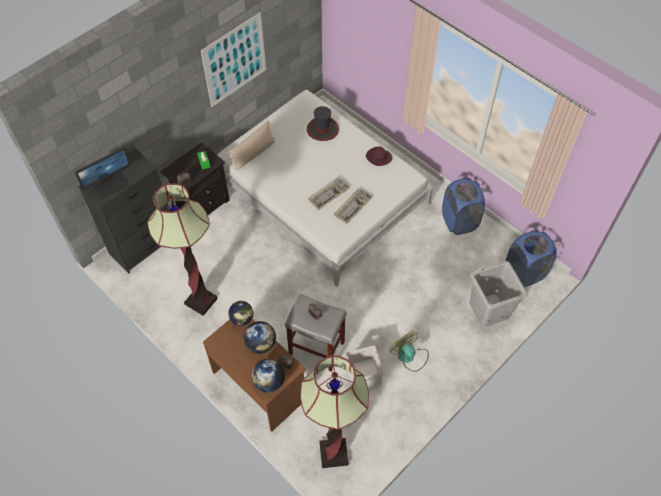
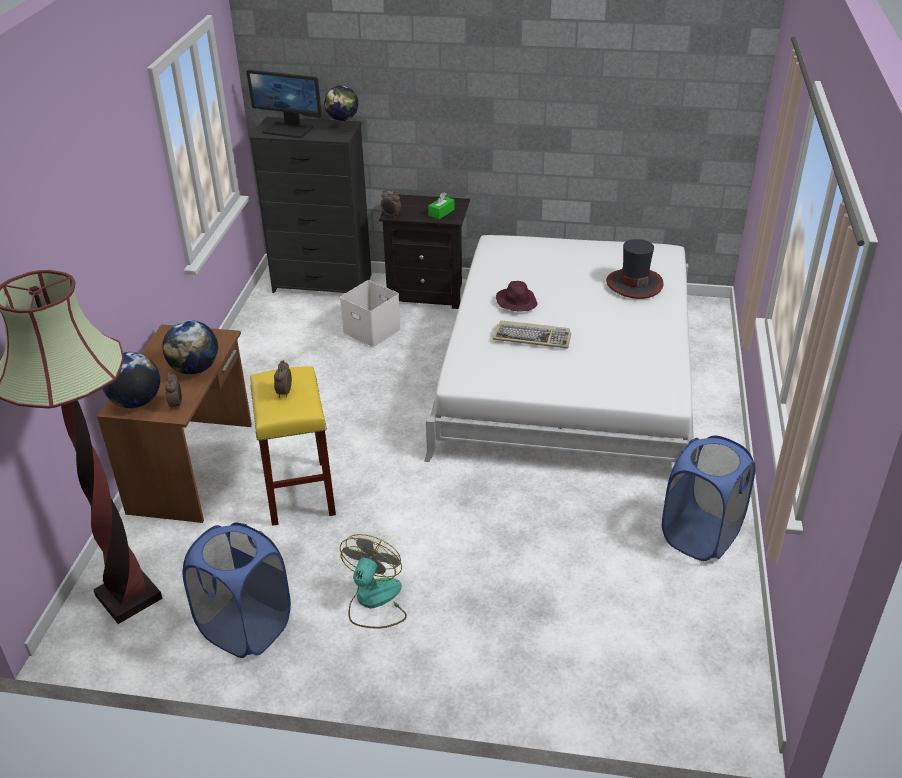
camera: 55 degrees right, 20 degrees down
(201, 301) = (283, 359): floor lamp -> none
(235, 60) = (564, 98): picture -> none
(242, 322) = (219, 340): globe -> globe (343, 128)
(254, 153) = (520, 255): beige pillow -> none
(317, 348) = (300, 493): grey stool -> yellow stool
(352, 206) = (539, 367): keyboard -> none
(364, 373) = (297, 563): white storage box -> white storage box (373, 331)
(378, 157) = (658, 351): purple hat -> purple hat (516, 302)
(489, 310) = (566, 663): grey laundry basket -> none
(524, 272) = (701, 677): blue laundry basket -> blue laundry basket (245, 628)

